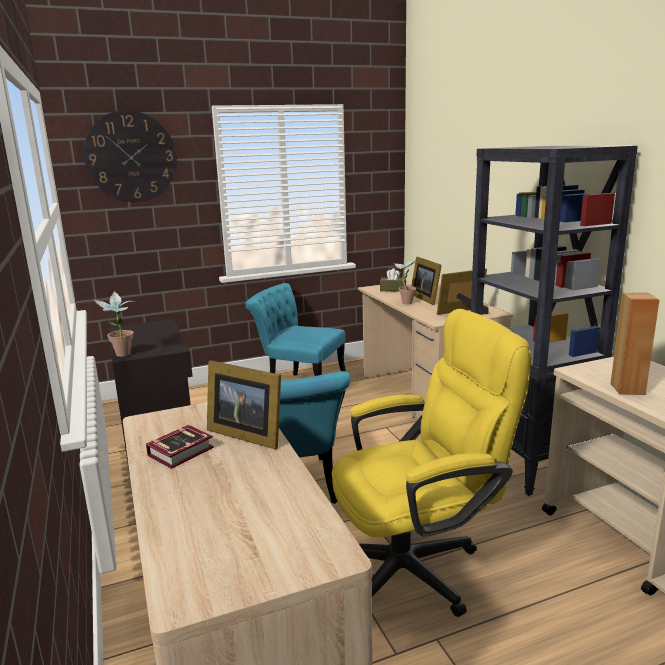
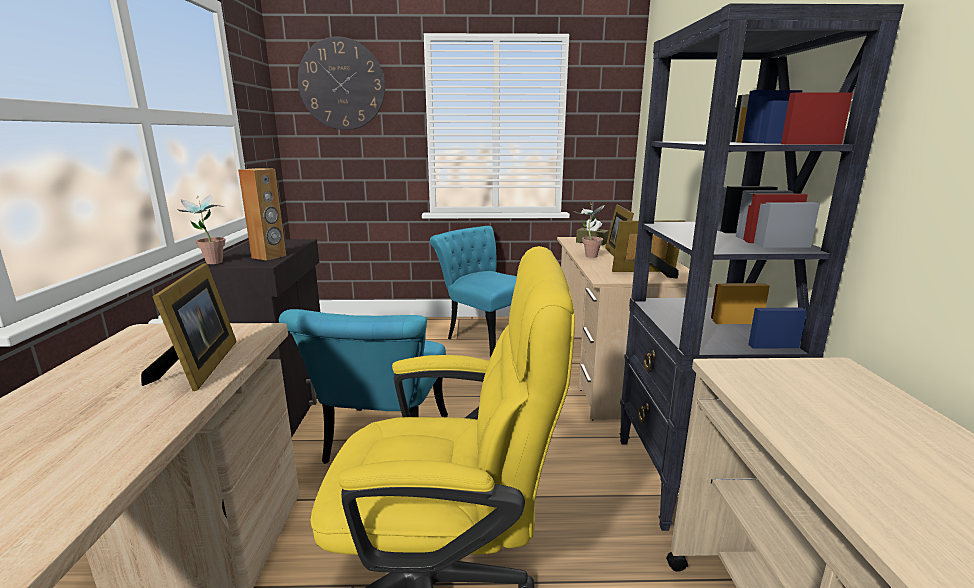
camera: 20 degrees right, 0 degrees up
(184, 451) = (109, 373): book -> none
(245, 433) = (200, 367): picture frame -> picture frame turned 150 degrees counterclockwise
(628, 389) = (795, 416): brown speaker -> brown speaker (269, 256)

